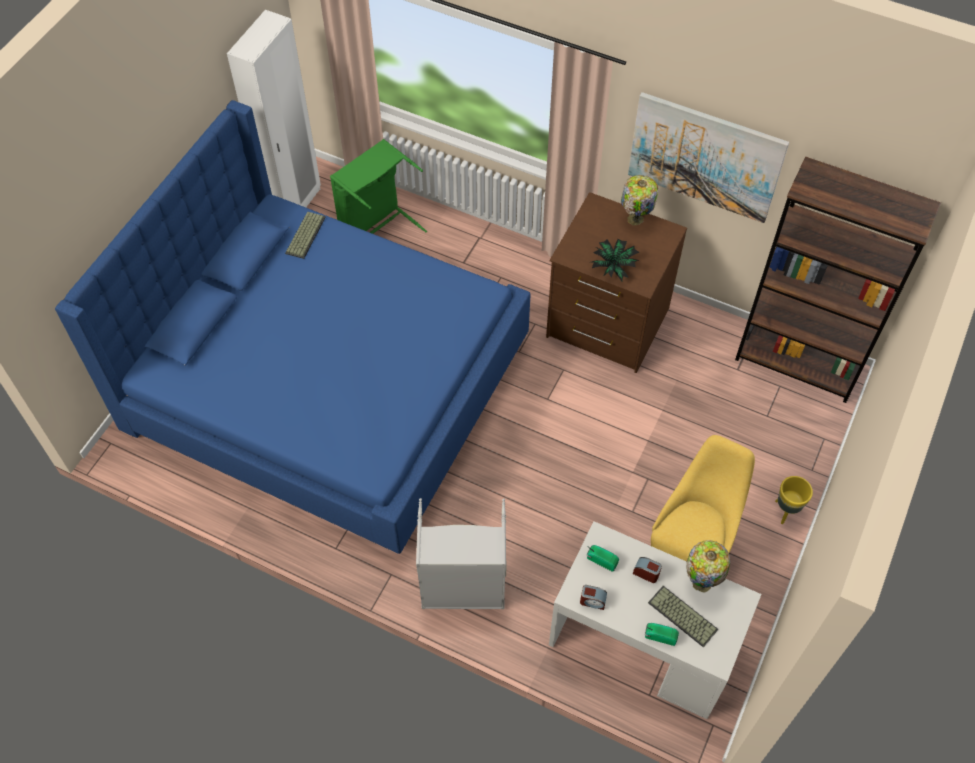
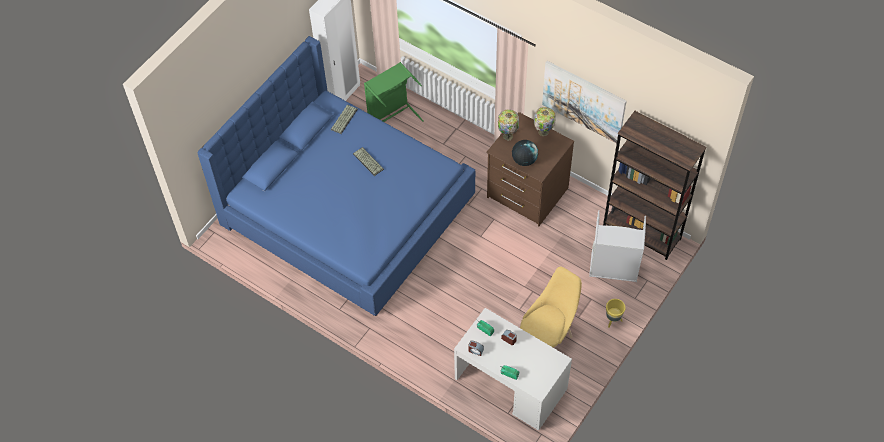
camera: 10 degrees right, 0 degrees up
(463, 588) = (410, 341): grey laundry basket -> grey laundry basket (613, 268)
(614, 266) = (524, 160): potted plant -> globe
(681, 616) = (523, 365): keyboard -> keyboard (367, 161)
(701, 581) = (539, 348): table lamp -> table lamp (508, 135)

